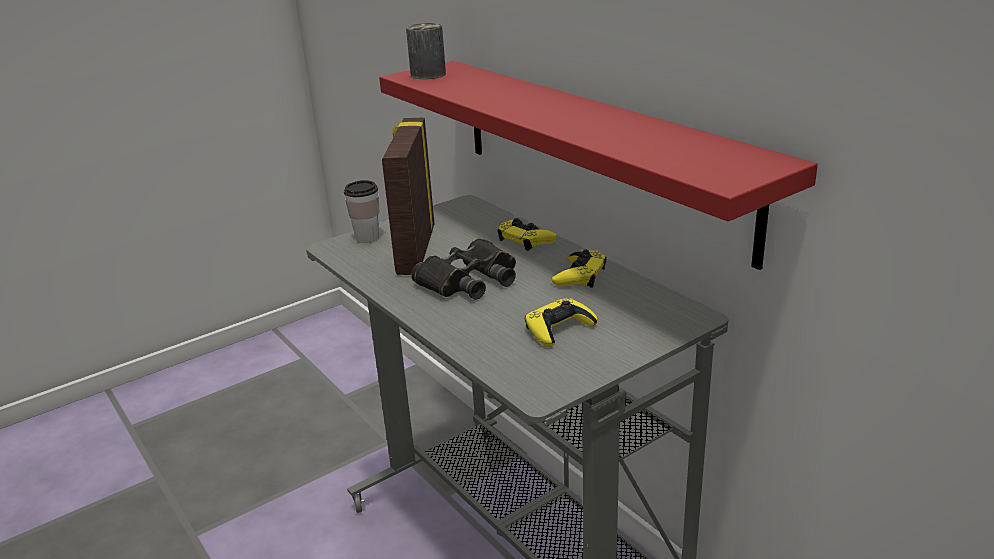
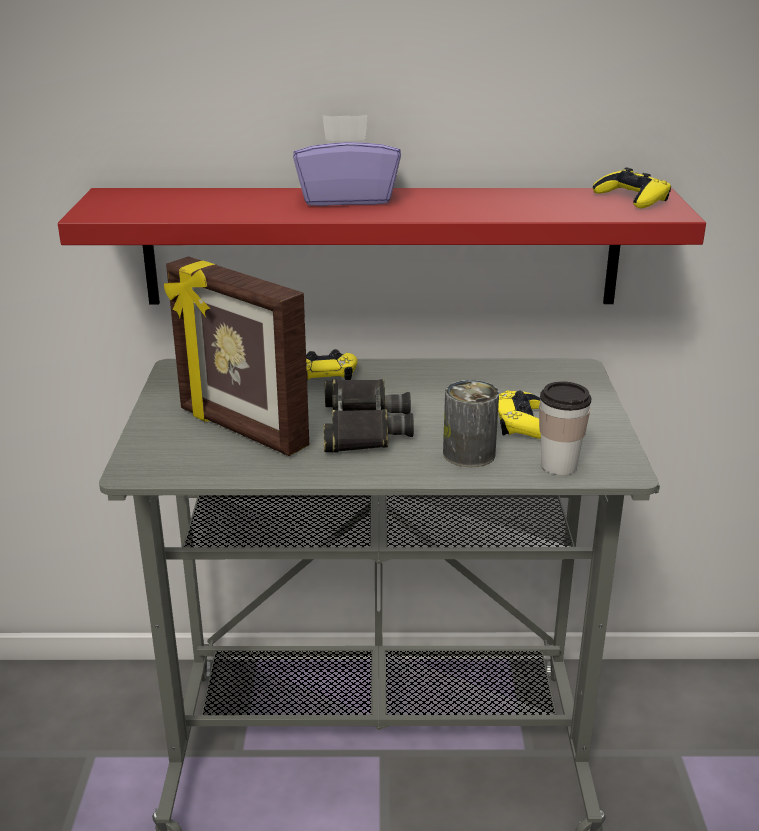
camera: 55 degrees left, 0 degrees up
(367, 237) = (155, 443): cup -> cup (559, 466)
(428, 74) = (120, 206): can -> can (469, 454)
(546, 101) = (346, 198): none -> purple tissue box
(580, 275) = (438, 379): yellow game controller -> yellow game controller (632, 198)

